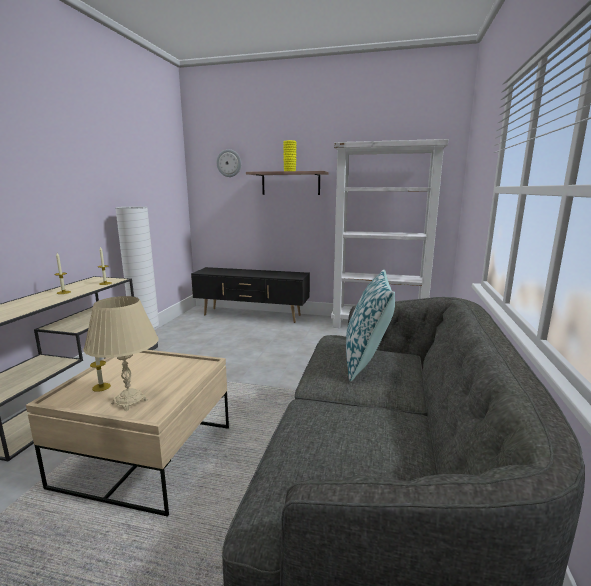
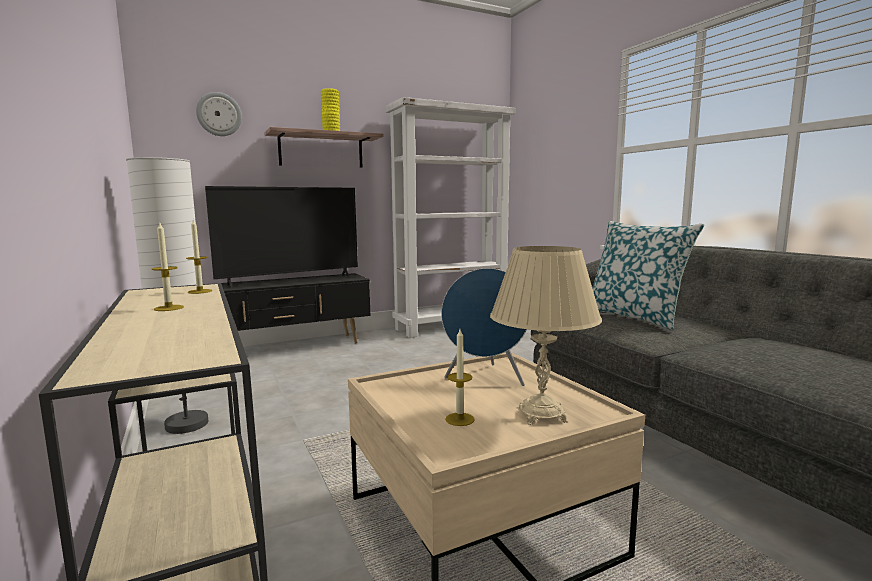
camera: 40 degrees left, 5 degrees down
(170, 370) = (485, 379): none -> blue speaker
(260, 272) = (291, 280): none -> television

